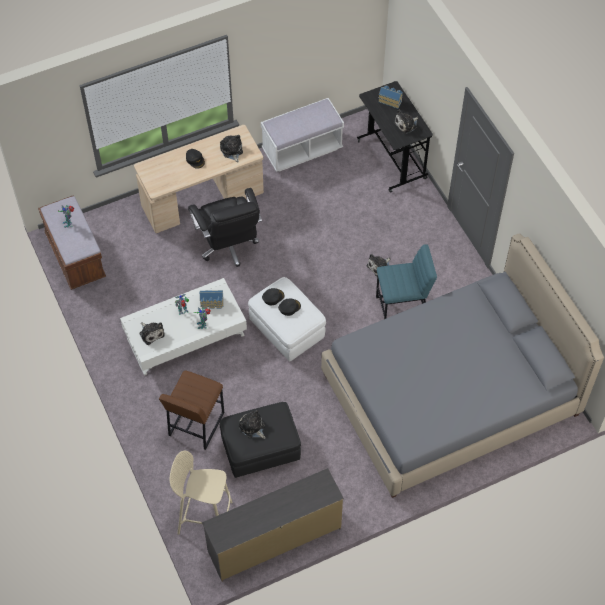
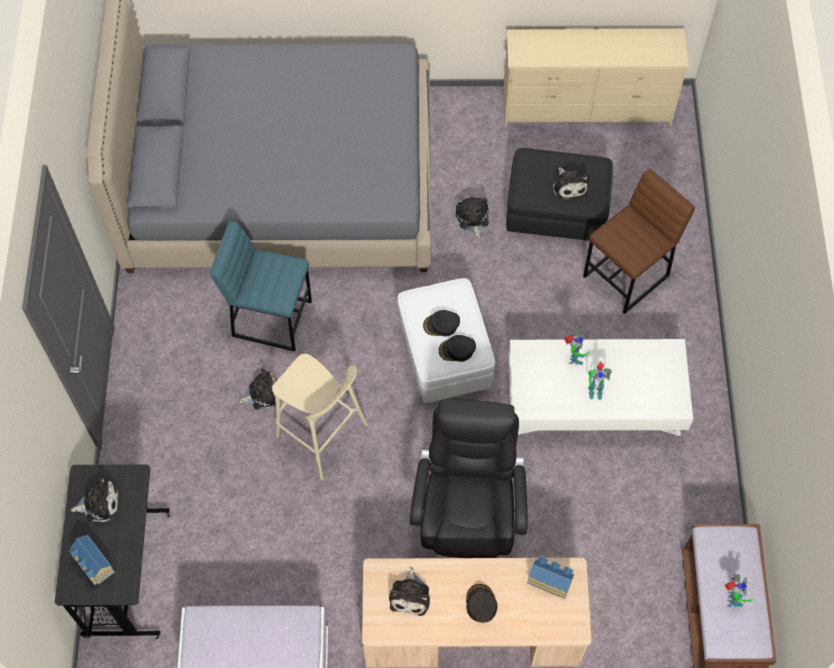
camera: 155 degrees left, 5 degrees up
(151, 333) = (655, 375): plush toy -> plush toy (472, 219)
(204, 514) = (659, 165): beige stool -> beige stool (321, 435)
(212, 303) = (547, 385): toy house -> toy house (550, 579)
(274, 539) = (586, 108): black dresser -> beige dresser

